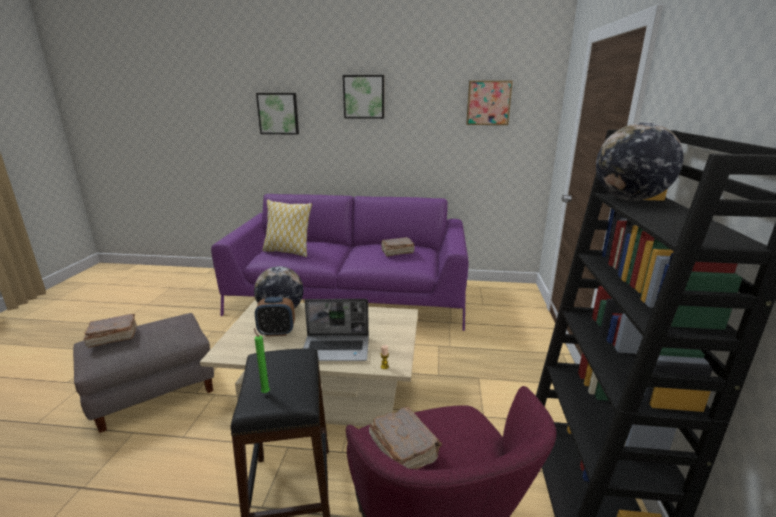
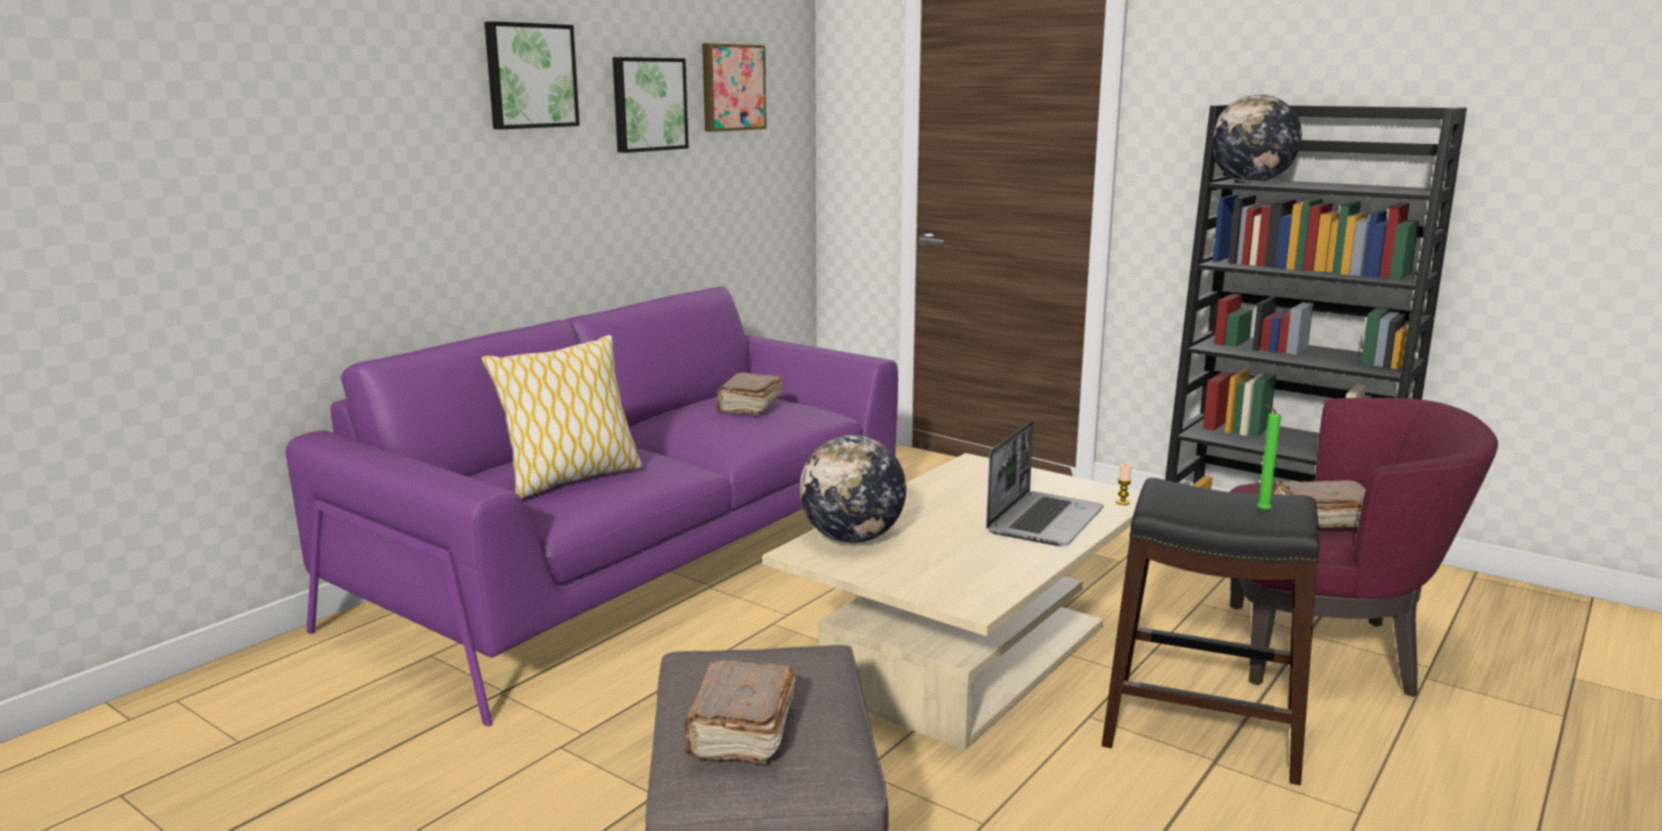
camera: 60 degrees left, 5 degrees down
(277, 332) = (938, 552): alarm clock -> none
(278, 113) = (325, 125): picture -> picture (648, 104)

